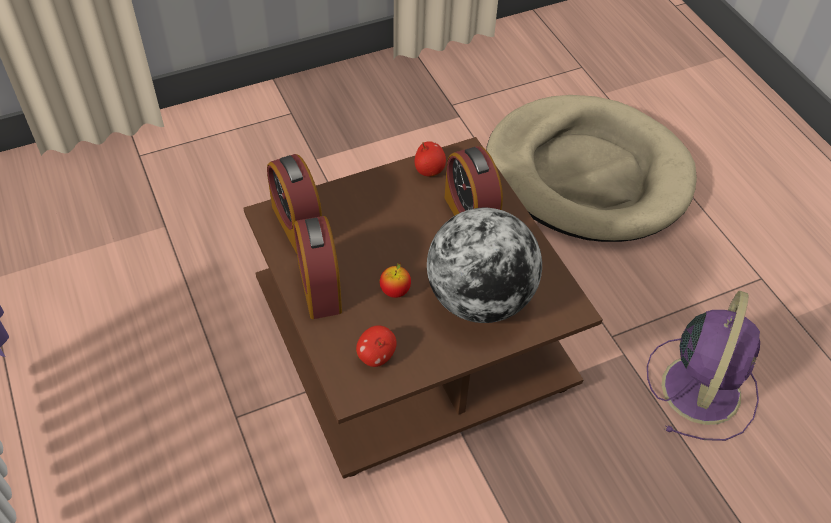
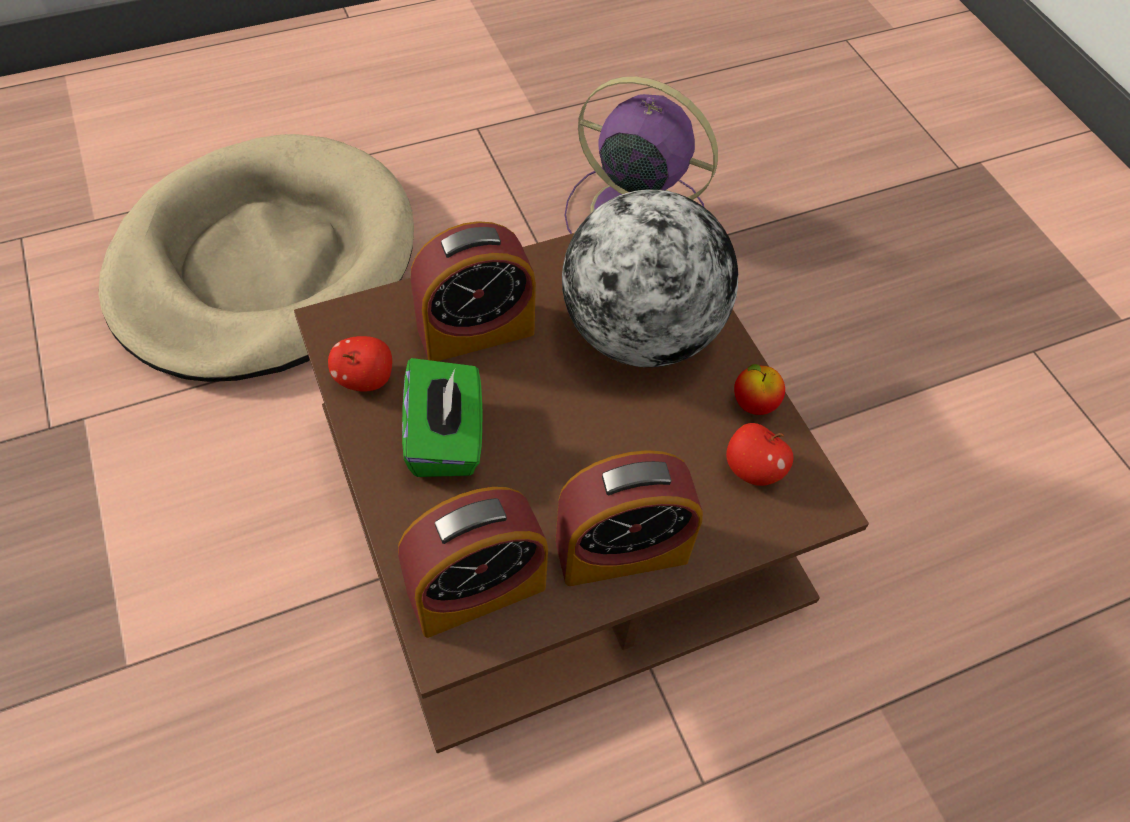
camera: 90 degrees left, 5 degrees up
(391, 207) = (446, 438): none -> green tissue box
(395, 291) = (627, 439): apple -> apple (754, 404)

